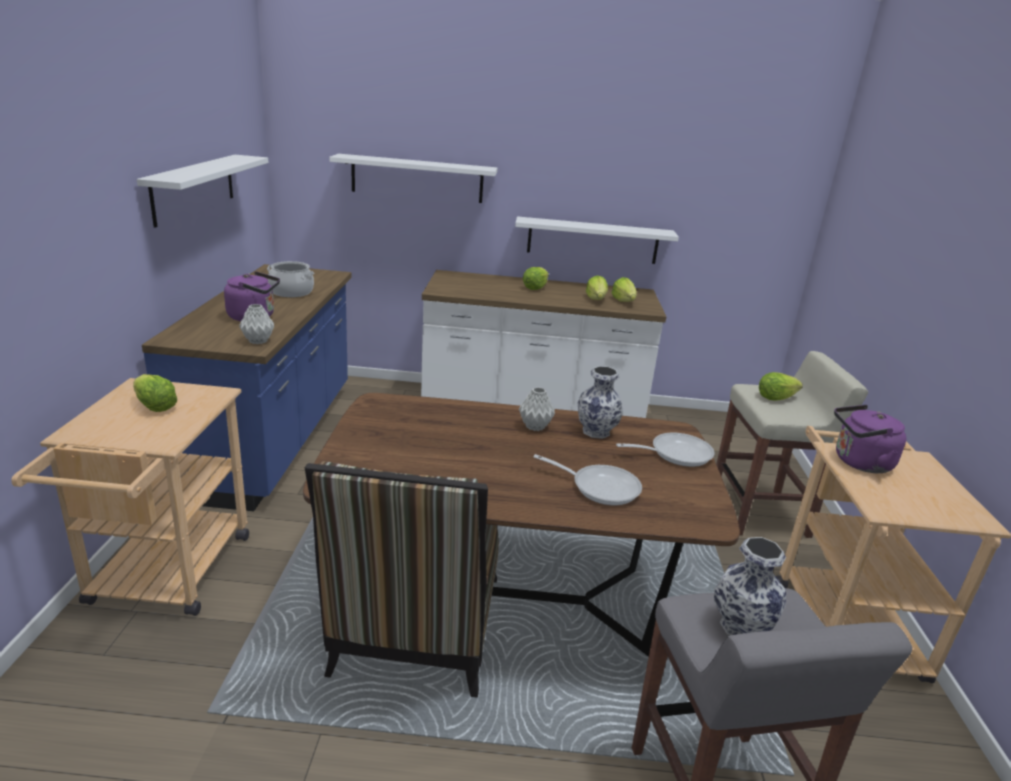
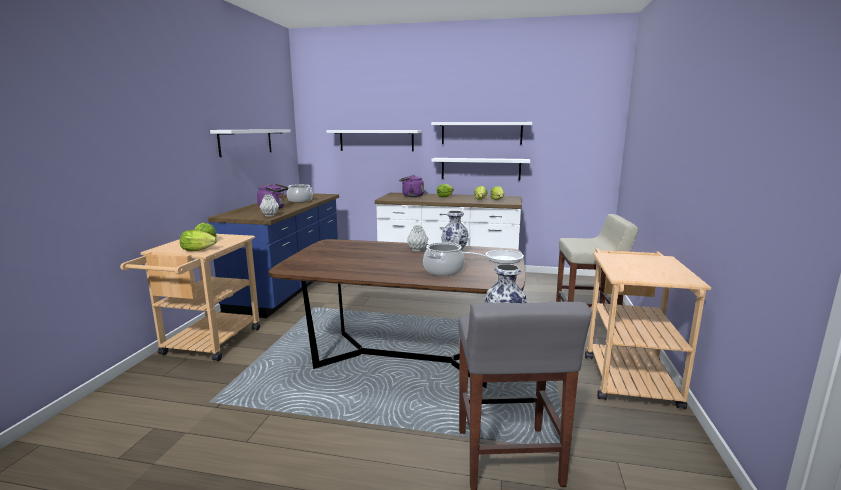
camera: 10 degrees right, 10 degrees down
(415, 634) = (341, 373): chair -> none
(599, 487) = (443, 270): frying pan -> cooking pot
(600, 181) = (481, 133): none -> white shelf
(775, 398) = (584, 242): lettuce -> lettuce (198, 250)
(859, 463) = (619, 260): purple kettle -> purple kettle (411, 196)

